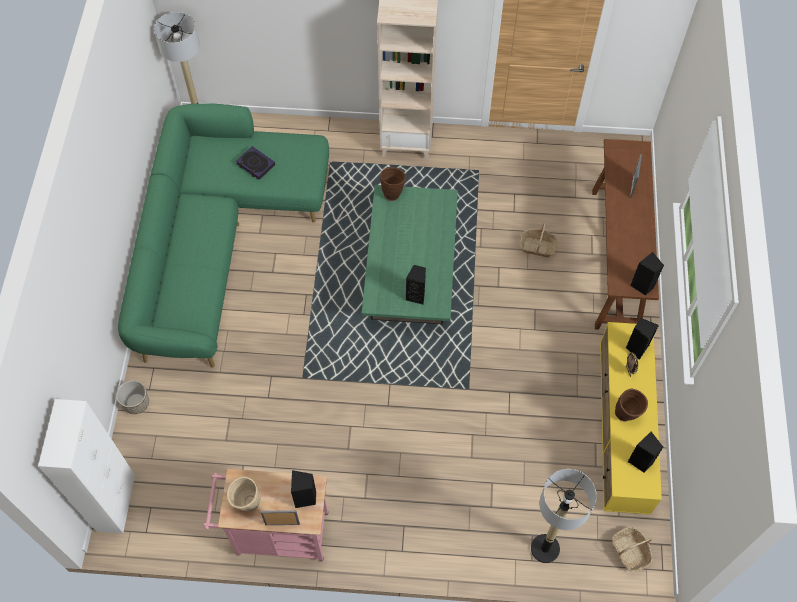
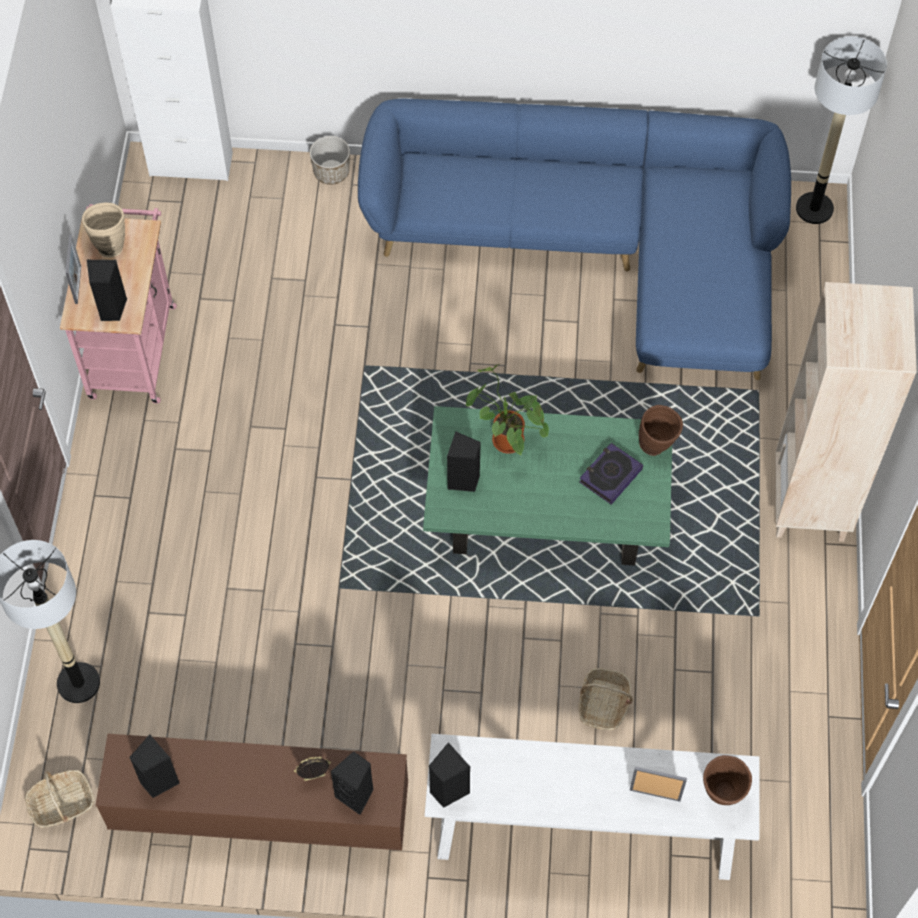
camera: 90 degrees right, 0 degrees up
(218, 240) = (598, 247): green sofa -> blue sofa
(255, 165) = (696, 254): book -> book (610, 475)
(387, 273) = (504, 440): none -> potted plant
(615, 259) = (583, 831): brown console table -> white console table
(621, 430) = (259, 810): yellow tv stand -> brown tv stand
(627, 415) = (238, 768): brown vase -> brown vase (721, 797)

